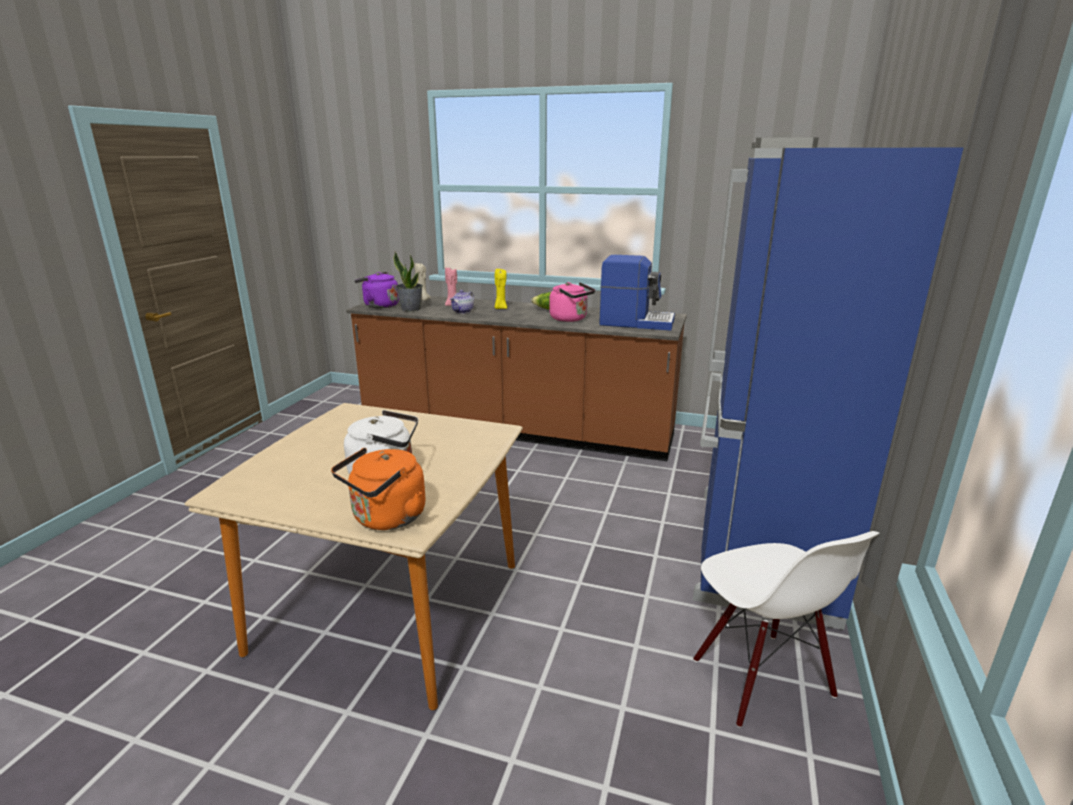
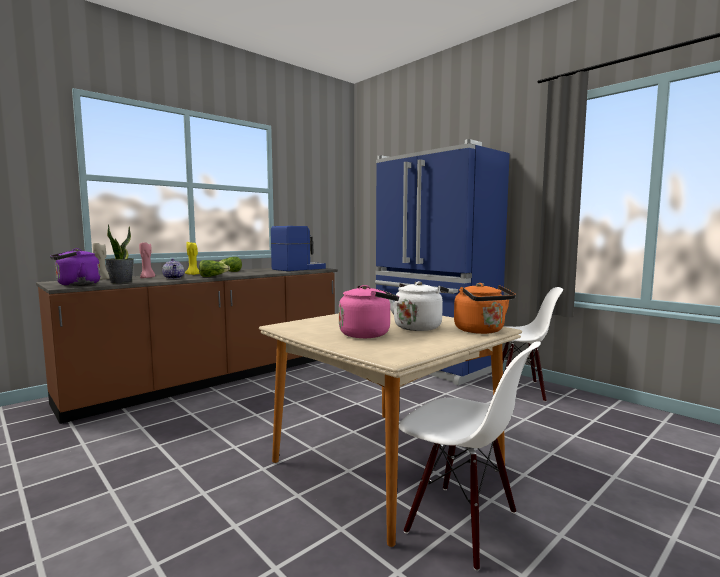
camera: 60 degrees left, 15 degrees down
(291, 696) = (461, 523): none -> white chair
(494, 317) = (213, 276): none -> lettuce
(570, 319) = (261, 272): pink kettle -> pink kettle (368, 334)

